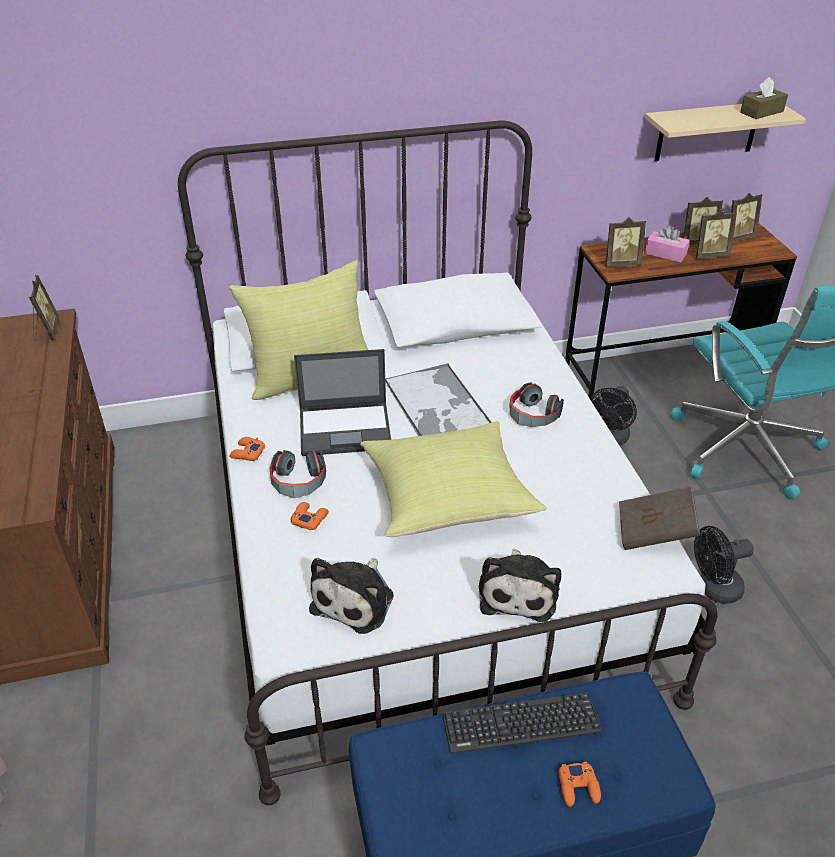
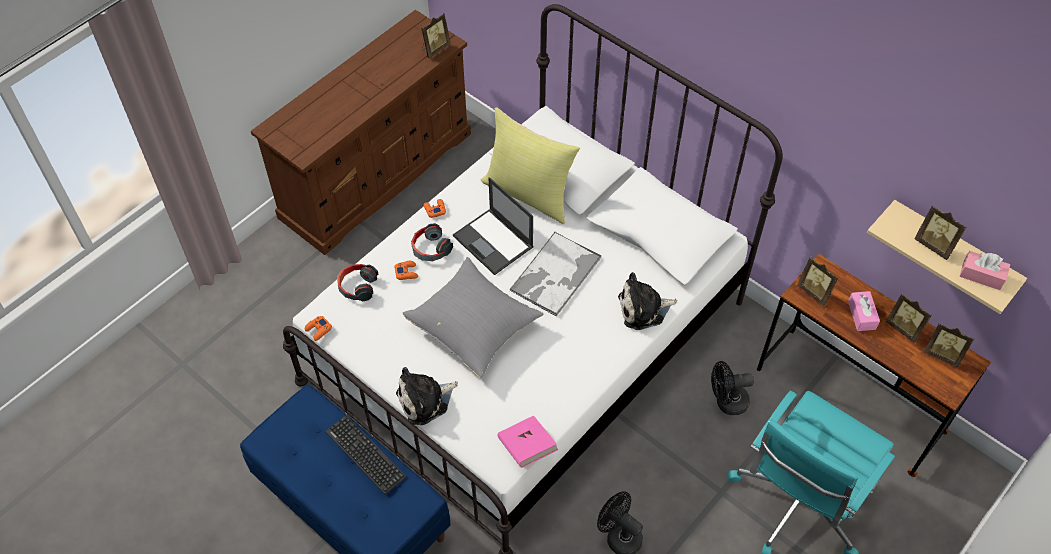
camera: 55 degrees right, 15 degrees up
(355, 599) = (365, 329): plush toy -> plush toy (644, 309)
(448, 497) = (474, 327): yellow pillow -> grey pillow
(532, 415) = (589, 330): headphones -> headphones (357, 286)
(578, 787) = (344, 499): orange game controller -> orange game controller (318, 330)
(654, 532) = (527, 448): brown book -> pink book
(709, 255) = (890, 346): picture frame -> picture frame (934, 245)
(761, 112) = (981, 275): brown tissue box -> pink tissue box

